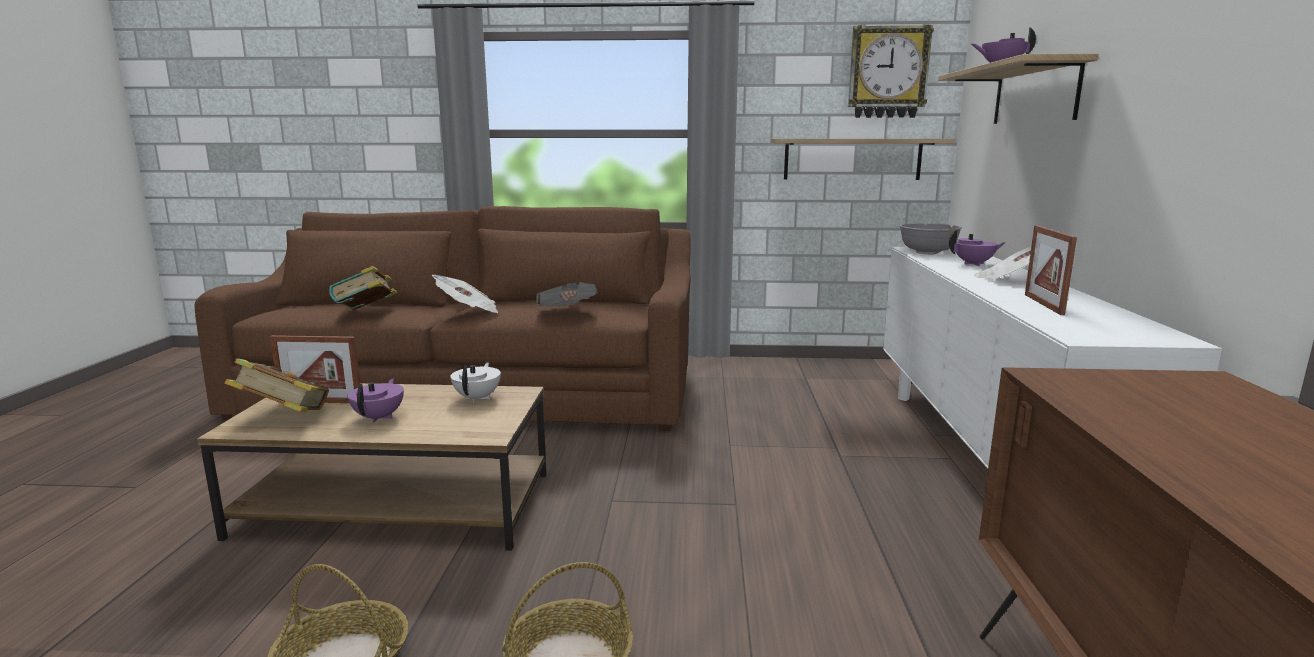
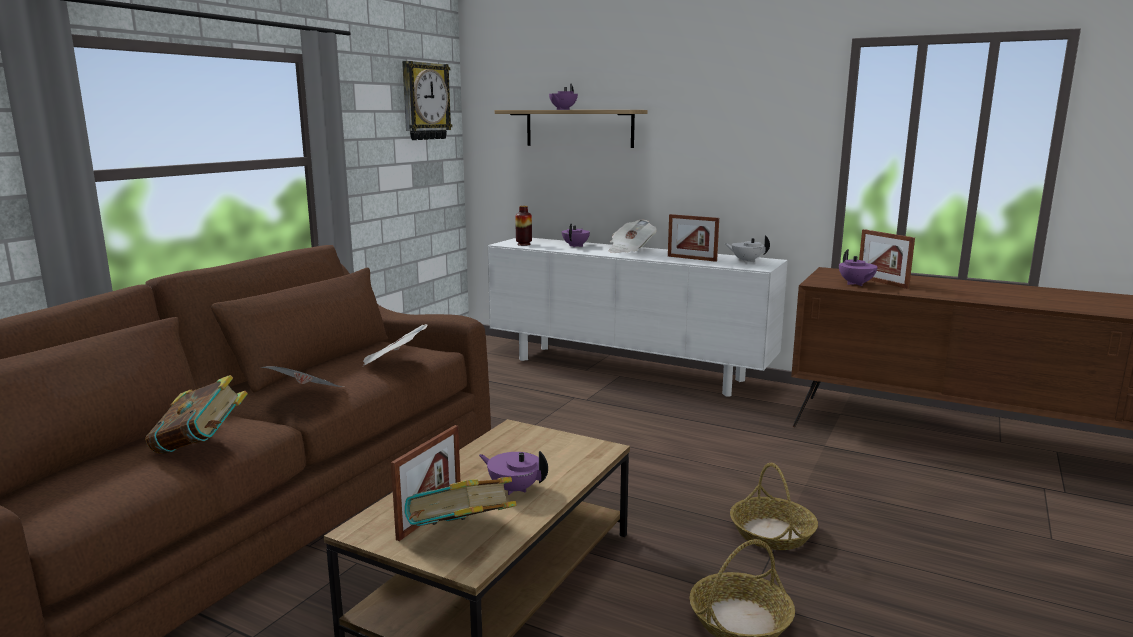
camera: 65 degrees left, 0 degrees up
(478, 398) = (508, 445): white teapot -> white teapot (746, 261)
(852, 159) = (412, 176): shelf -> none
(927, 252) = (524, 244): grey bowl -> vase
(1123, 404) = (856, 284): none -> purple teapot
(1209, 426) = (882, 282): none -> picture frame

